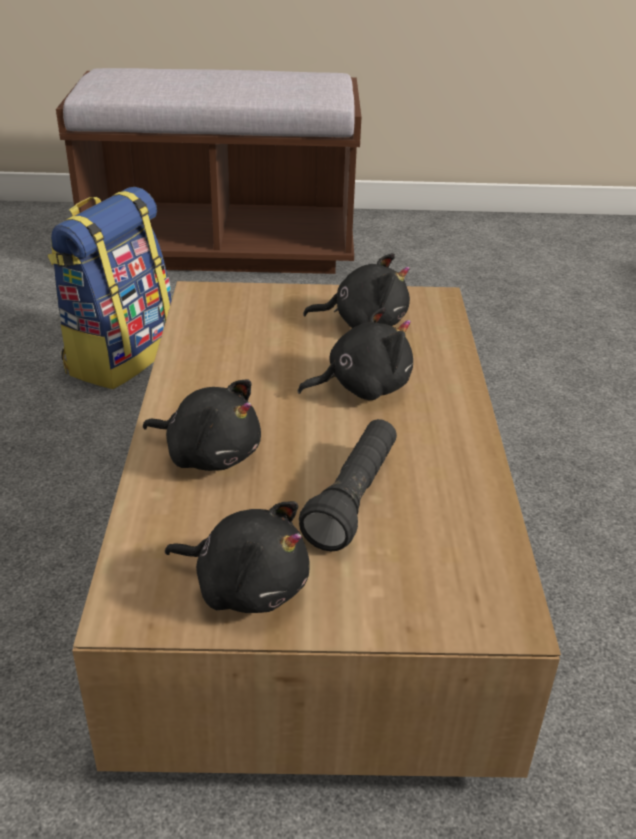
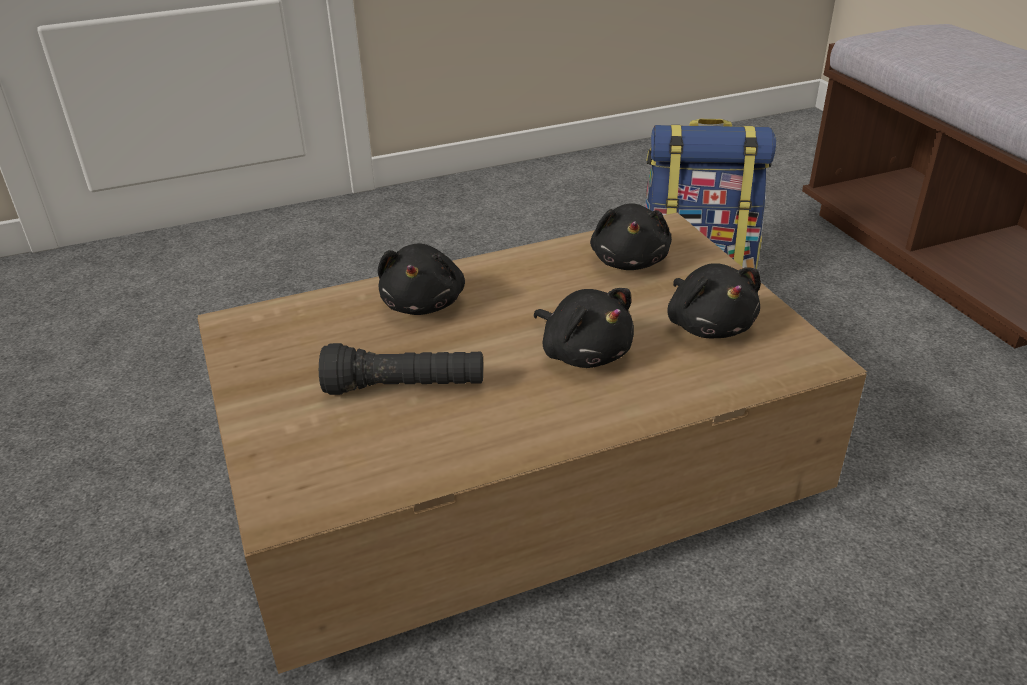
camera: 70 degrees right, 0 degrees up
(246, 585) = (275, 364): black plush toy -> black plush toy (630, 261)

